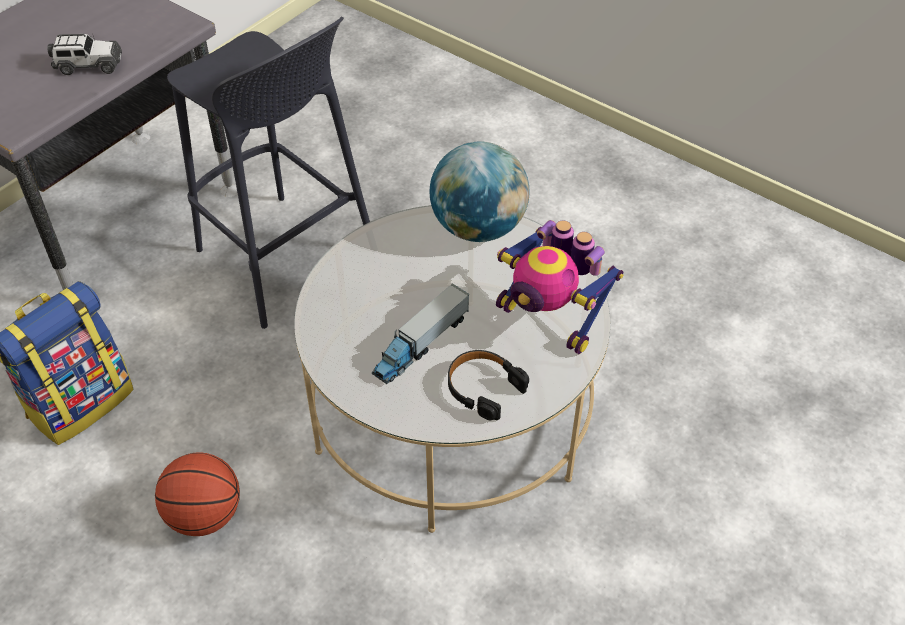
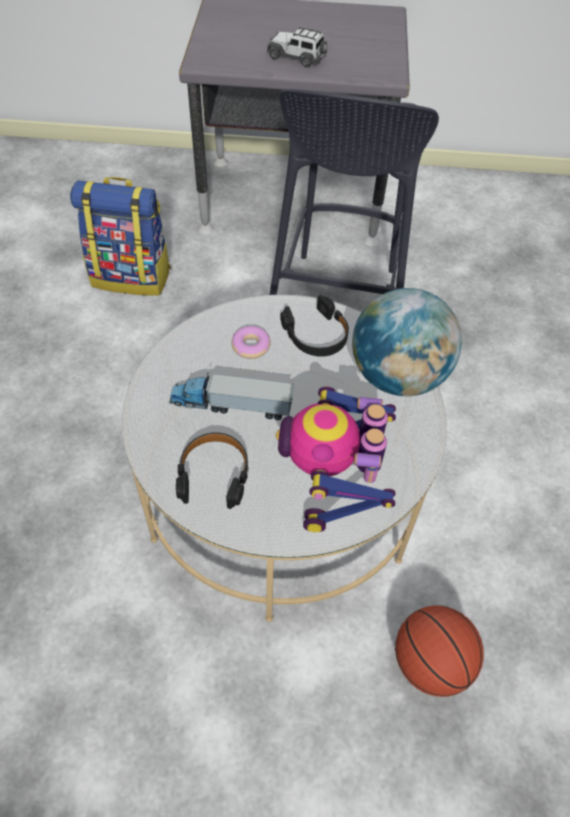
camera: 55 degrees right, 5 degrees up
(88, 65) = (297, 57): toy car -> toy car turned 150 degrees clockwise
(204, 515) = (83, 392): basketball -> basketball (430, 663)
(367, 301) = (251, 346): none -> donut
(392, 253) = (316, 335): none -> black headphones

